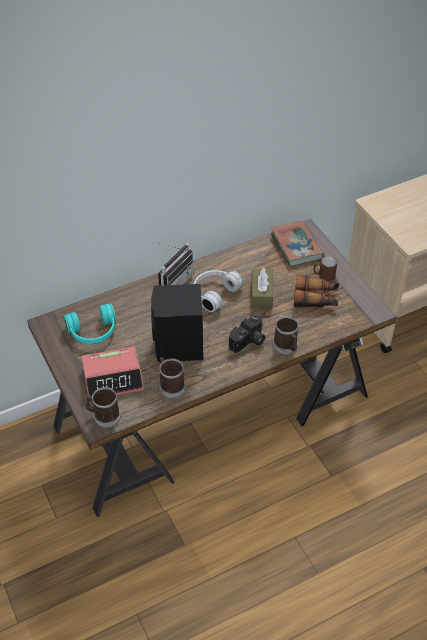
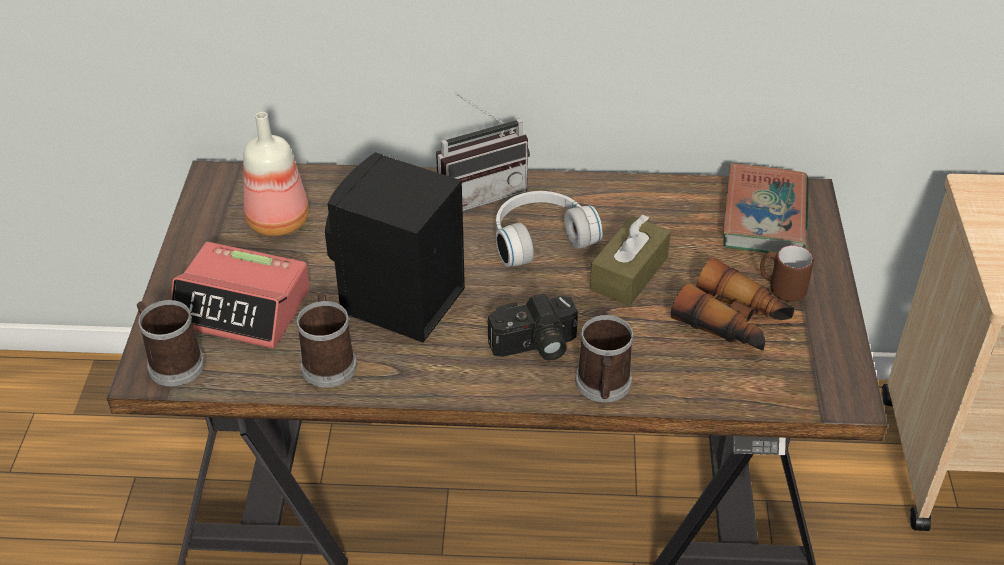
camera: 30 degrees right, 5 degrees down
(93, 332) = (277, 220): turquoise headphones -> bottle

